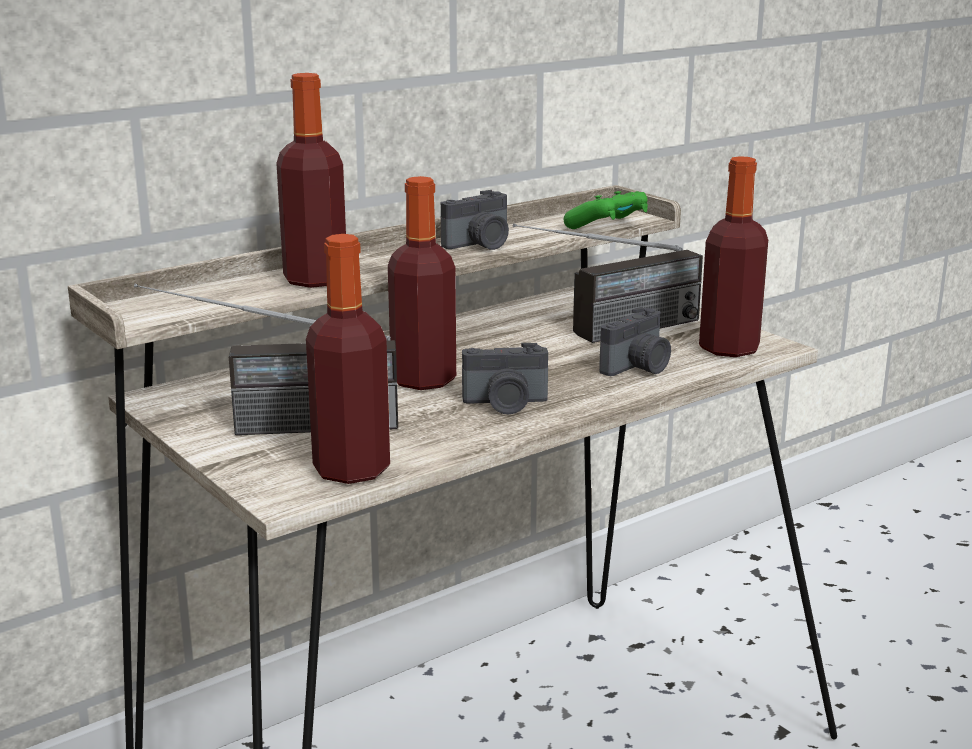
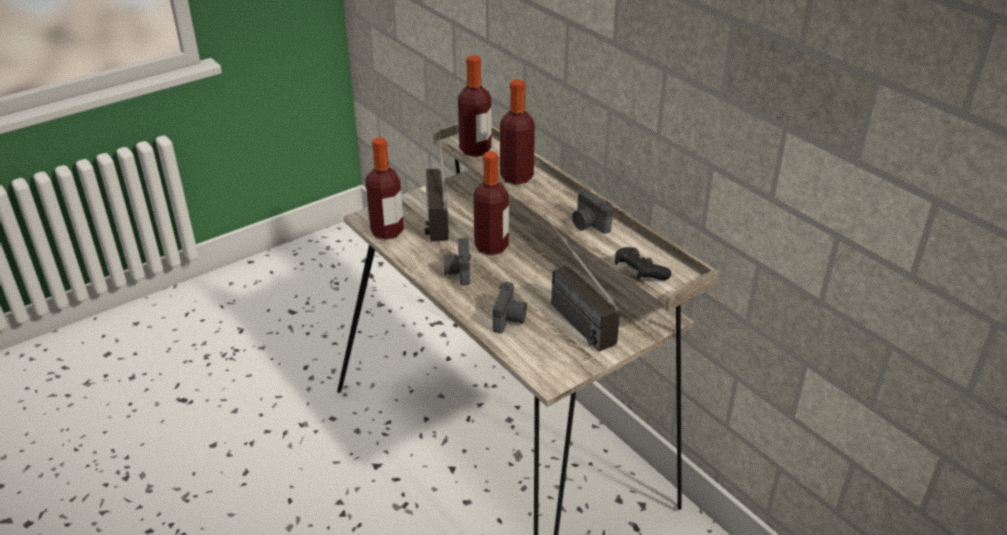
camera: 90 degrees right, 15 degrees up
(608, 227) = (639, 273): green game controller -> black game controller
(638, 367) = (510, 319): camera -> camera turned 120 degrees counterclockwise
(729, 348) = (544, 359): bottle -> bottle (475, 150)

